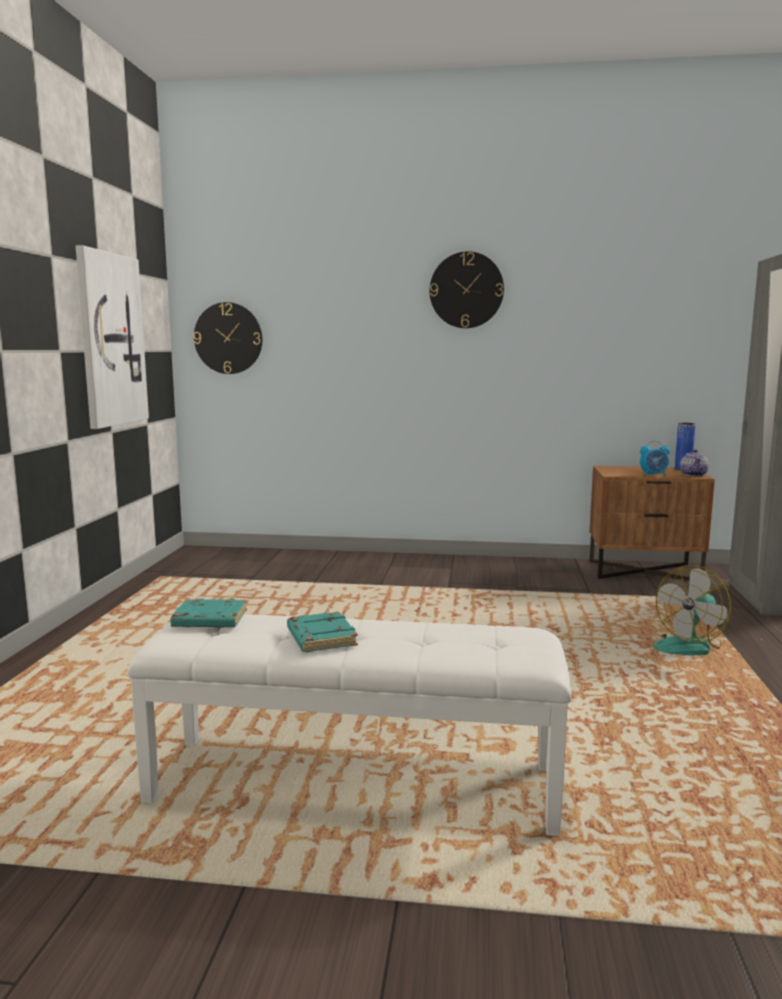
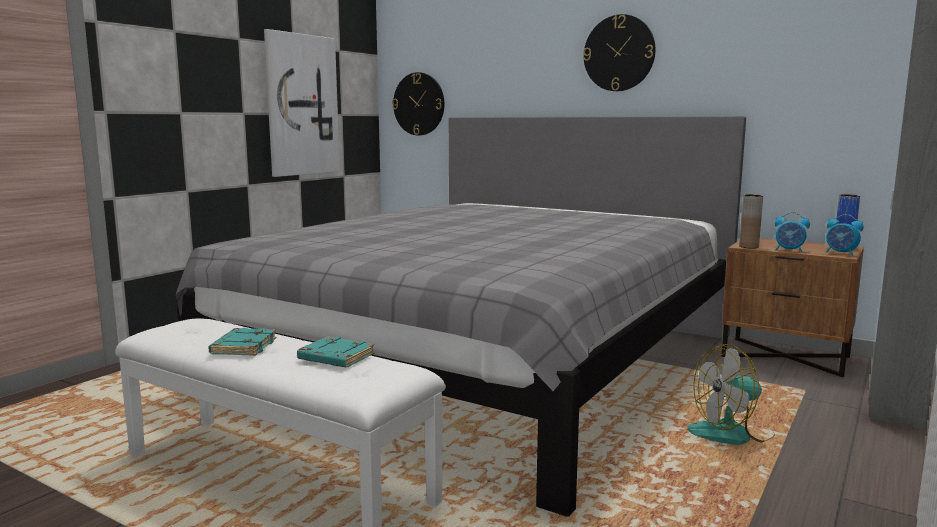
camera: 25 degrees right, 0 degrees up
(209, 620) = (198, 324): turquoise book -> turquoise book (335, 358)
(407, 617) = (485, 362): none -> grey bed
(618, 474) = (748, 247): none -> brown vase
(693, 474) = (841, 253): teapot -> alarm clock

